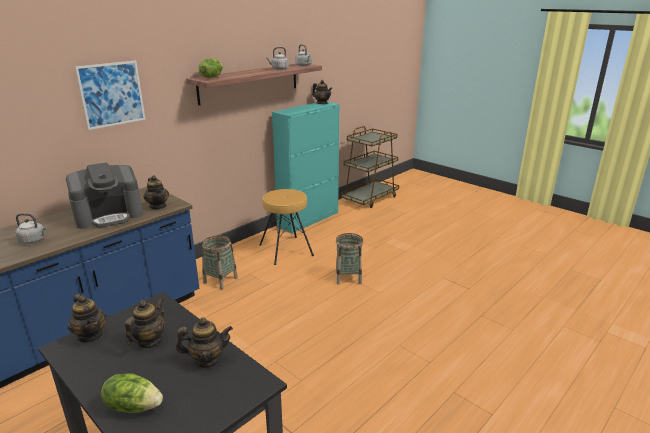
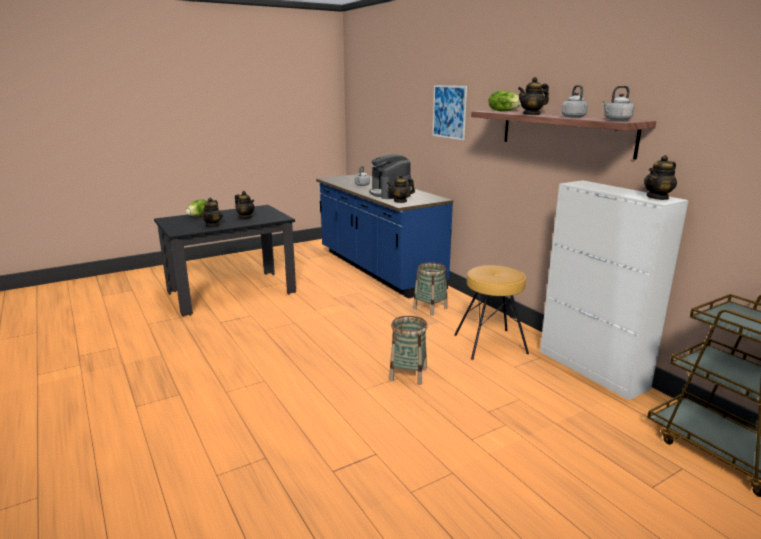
camera: 105 degrees right, 5 degrees down
(91, 335) = (266, 210): teapot -> teapot (531, 114)
(309, 219) = (592, 370): turquoise cabinet -> white cabinet

